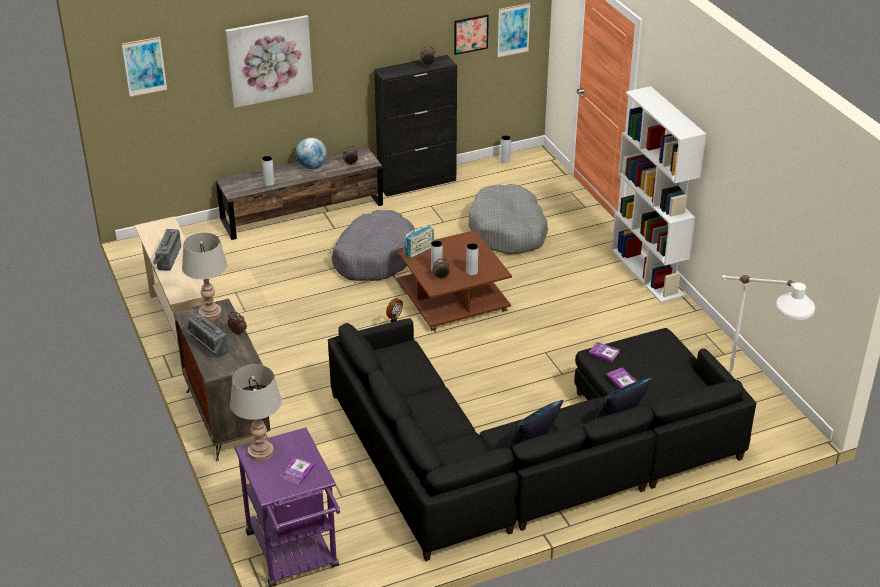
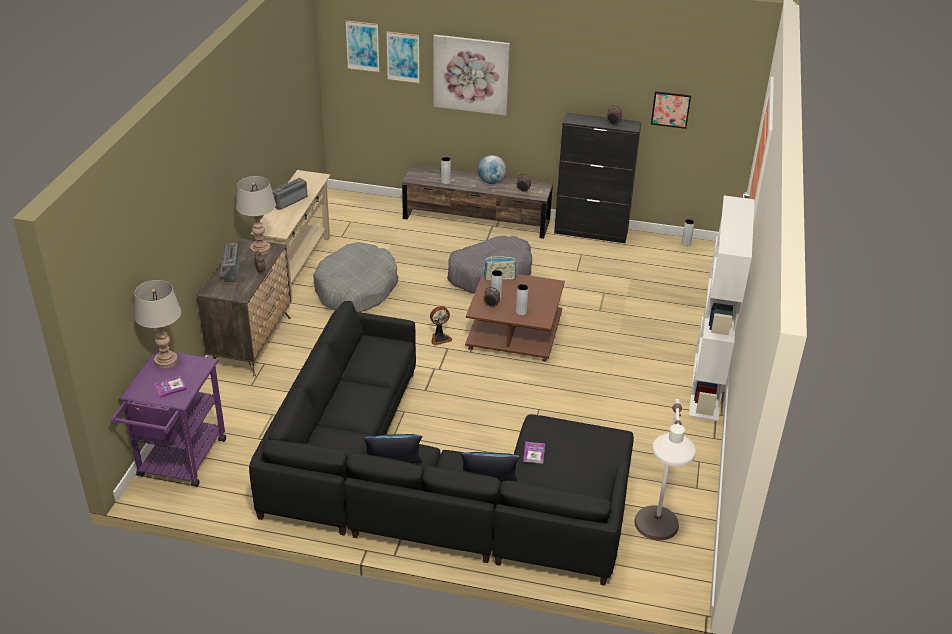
camera: 35 degrees right, 0 degrees up
(508, 231) = (622, 300): grey dog bed -> grey dog bed (356, 289)
(513, 30) = (717, 119): picture -> picture (403, 57)
(604, 352) = (547, 424): book -> none

